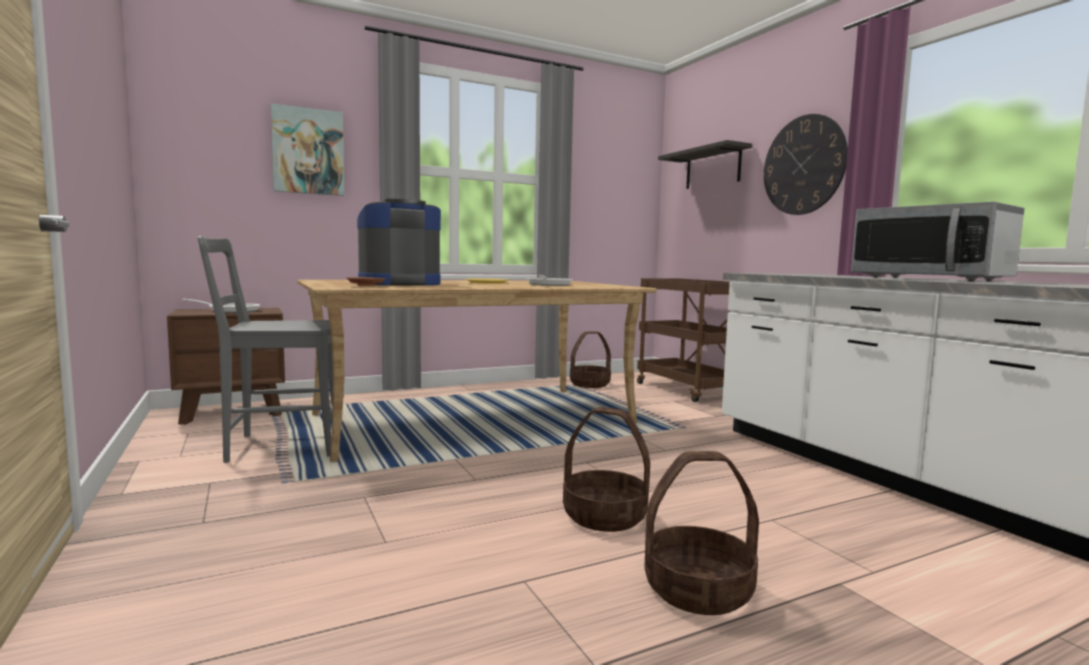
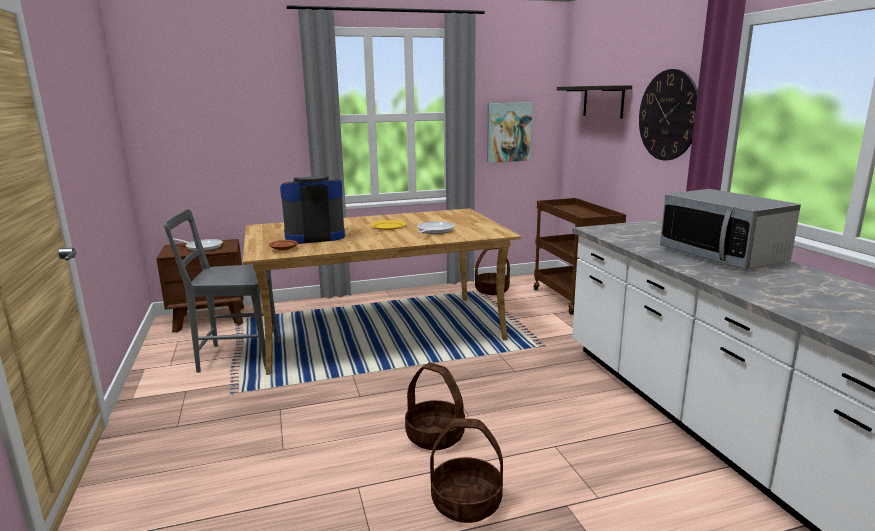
camera: 10 degrees right, 10 degrees up
(308, 151) = (250, 114): picture -> picture (508, 132)

